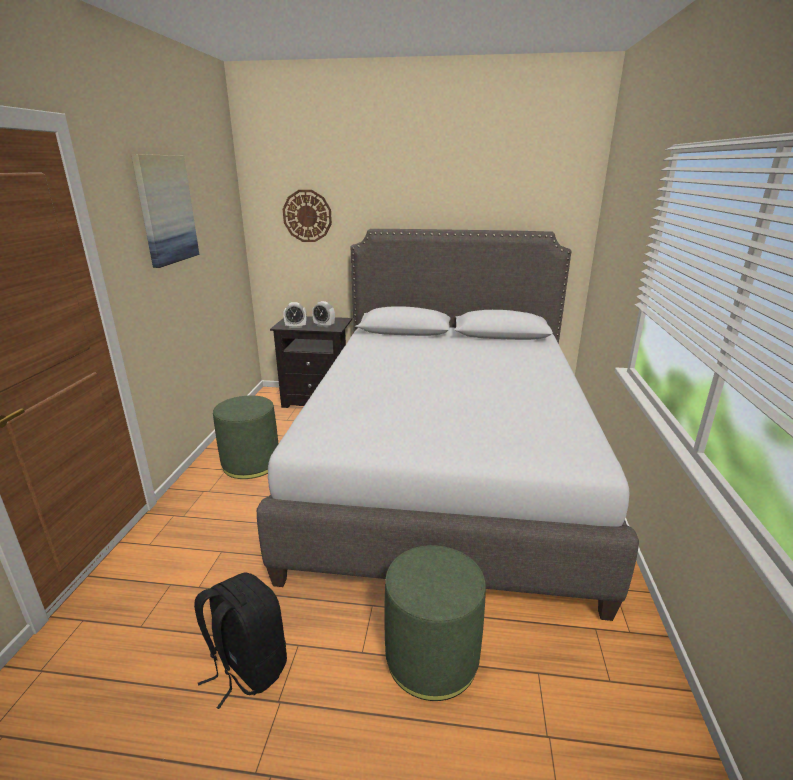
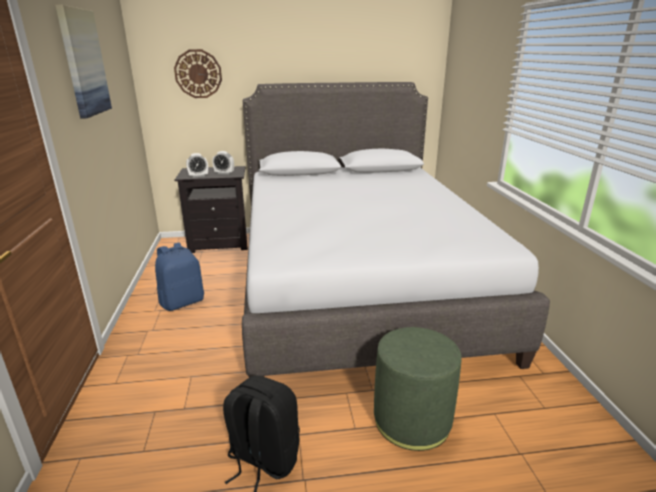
camera: 15 degrees left, 0 degrees up
(251, 463) = (182, 302): green ottoman -> blue backpack

